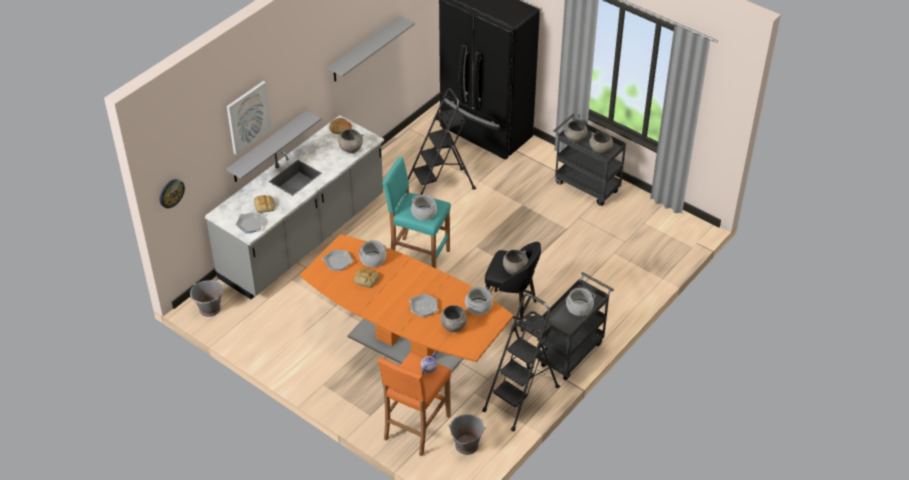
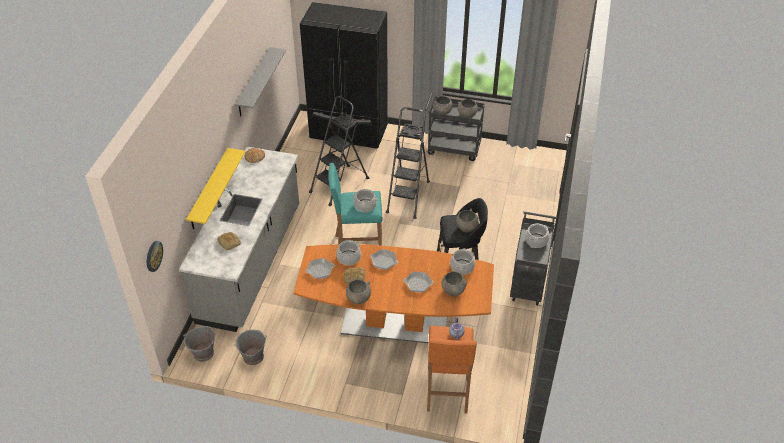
camera: 25 degrees left, 0 degrees up
(248, 117) = (193, 164): picture -> none
(250, 225) = (227, 263): frying pan -> frying pan (384, 261)
(268, 147) = (209, 190): grey shelf -> yellow shelf
(351, 149) = (275, 171): grey bowl -> grey bowl (358, 298)
(466, 445) = (496, 389): grey bucket -> grey bucket (253, 357)
(522, 397) = (513, 332): step ladder -> step ladder (408, 196)

